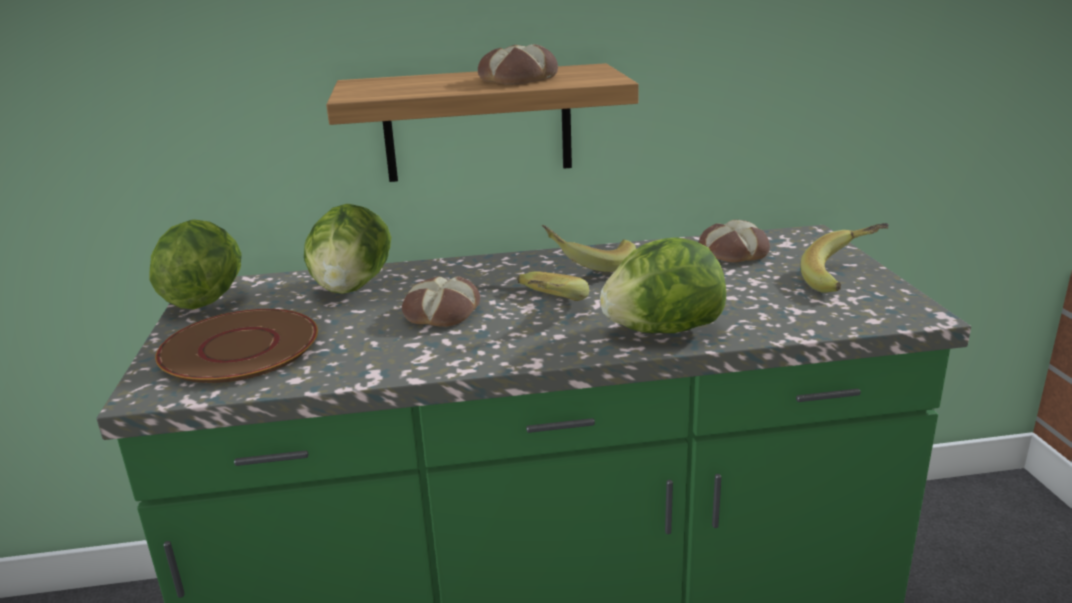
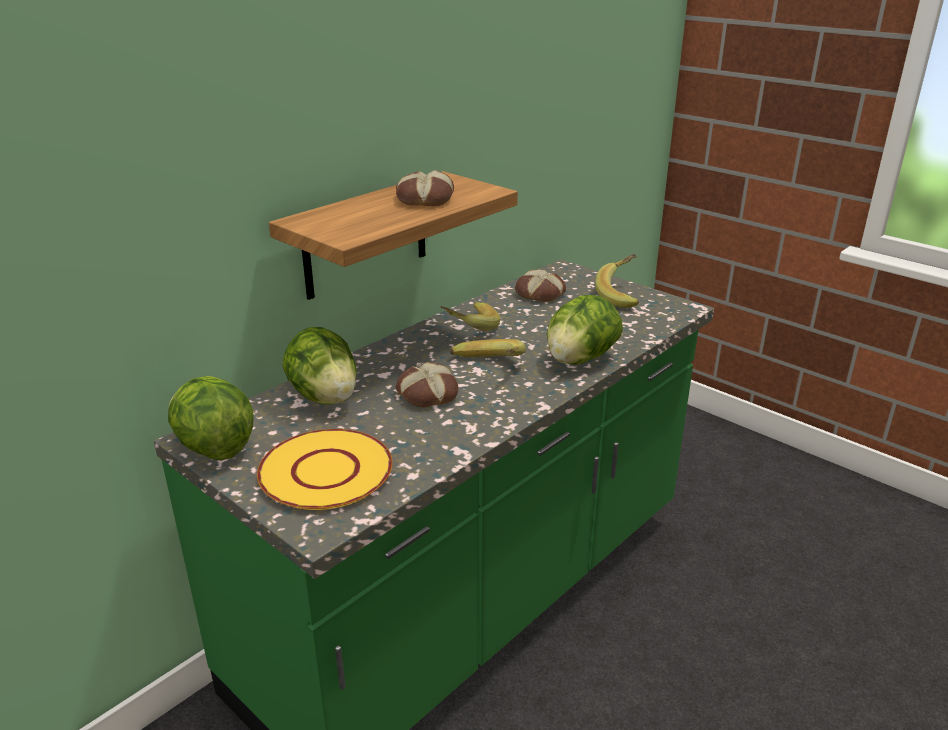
camera: 40 degrees left, 5 degrees up
(239, 348) = (326, 472): brown plate -> yellow plate

